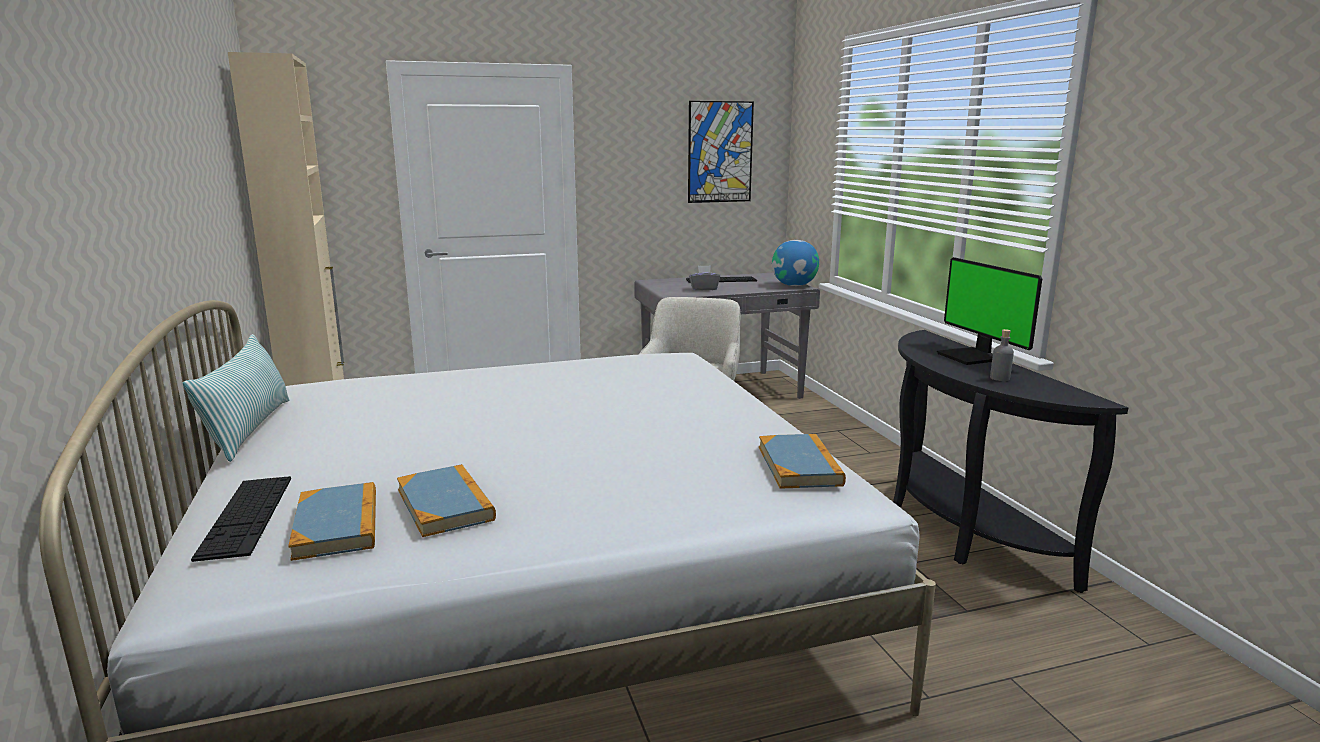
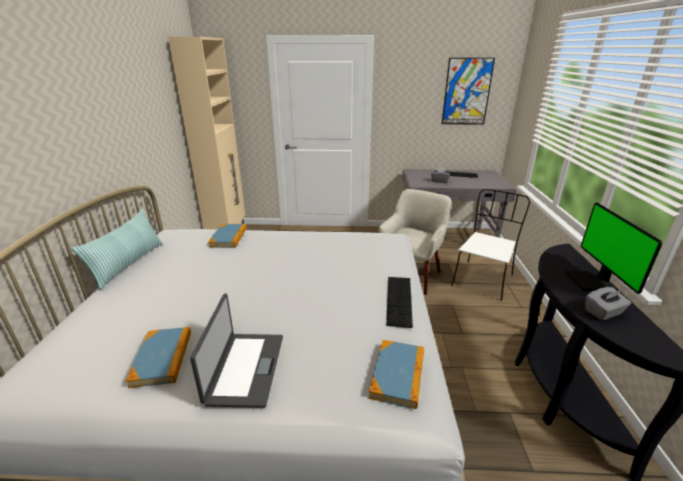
camera: 20 degrees right, 10 degrees up
(246, 516) = (67, 340): keyboard -> keyboard (399, 300)
(337, 525) = (98, 362): book -> book (228, 237)
(587, 492) = (245, 368): none -> laptop
(794, 285) = (500, 184): globe -> none
(801, 430) = (483, 279): none -> white chair
(999, 378) = (603, 312): grey bottle -> grey tissue box

